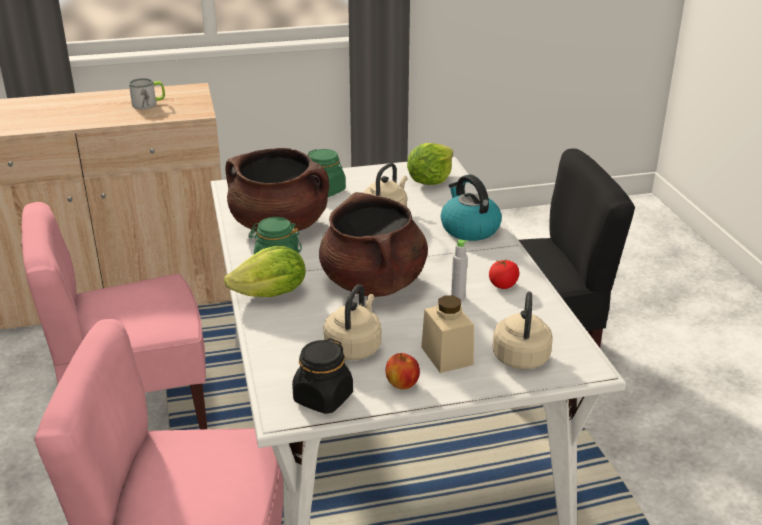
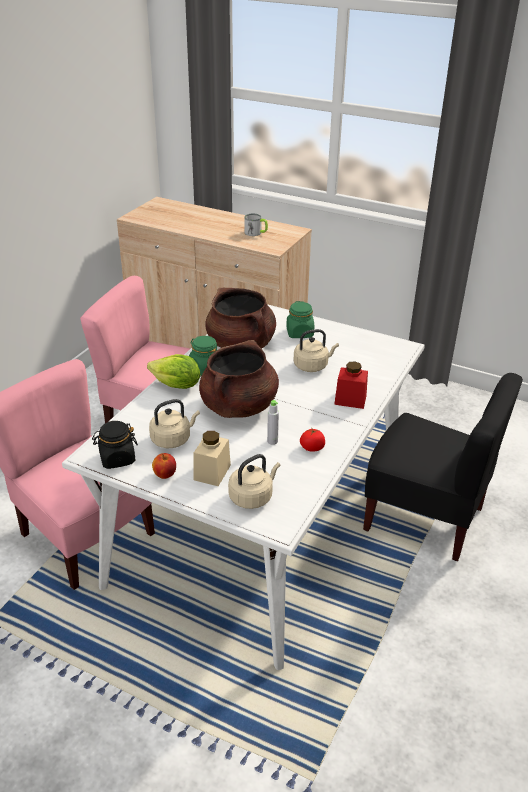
camera: 40 degrees right, 5 degrees up
(430, 181) = (377, 354): lettuce -> none
(469, 229) = (350, 400): kettle -> red jar

